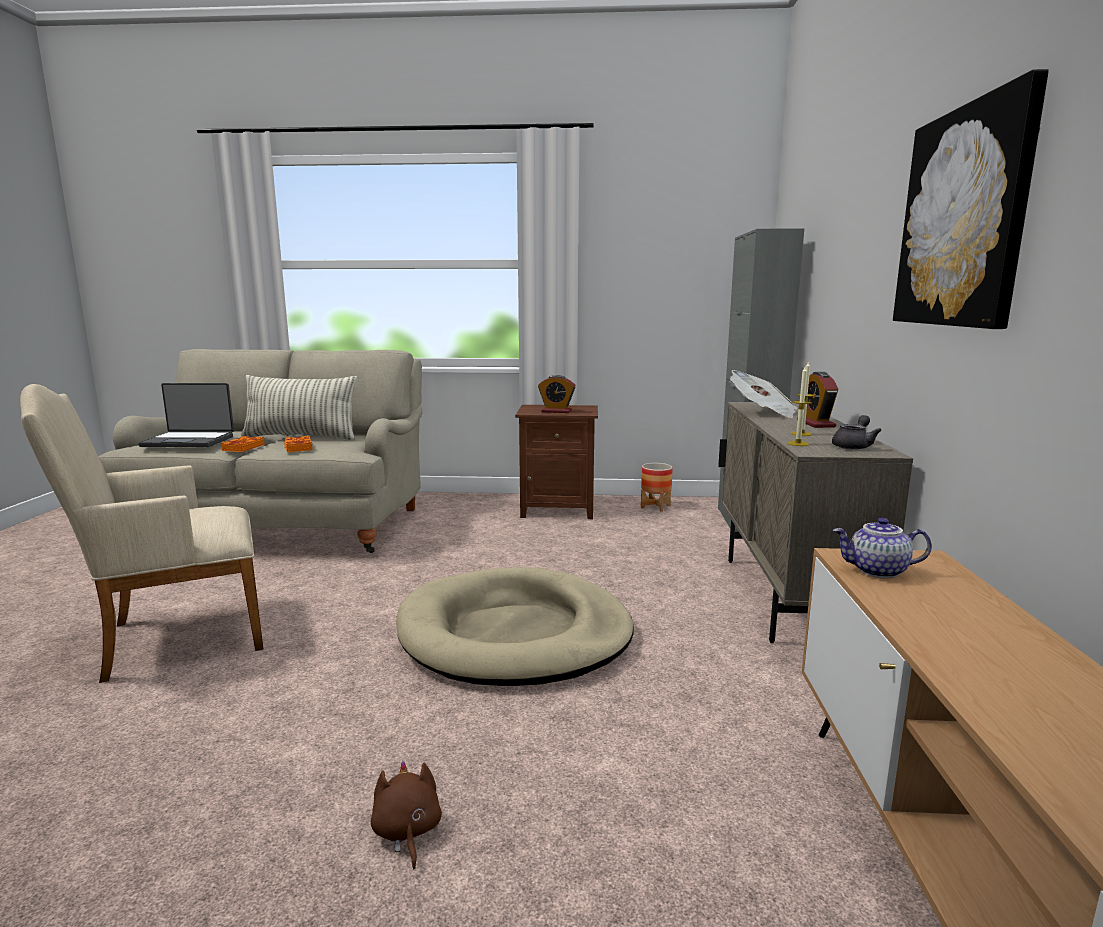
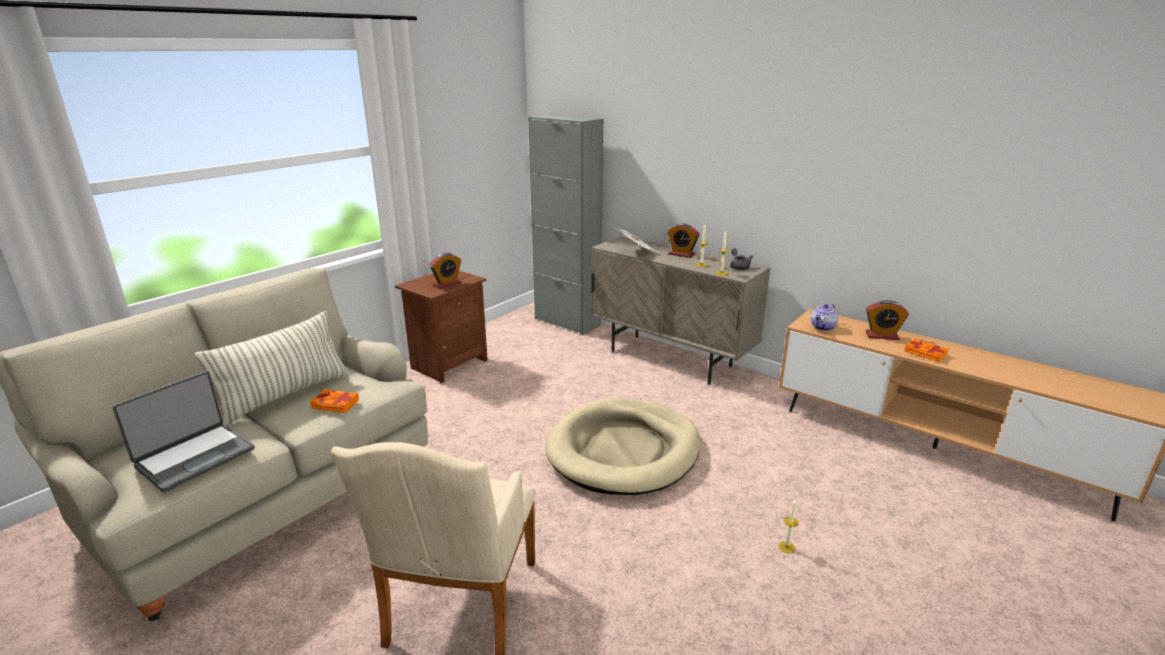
camera: 55 degrees left, 10 degrees up
(243, 448) = (274, 432): orange book -> orange book (925, 353)
(407, 831) = (786, 547): brown plush toy -> candle
(655, 507) = (500, 333): planter -> none
(964, 218) = (796, 151): picture -> none
(977, 626) = (882, 336): none -> alarm clock

